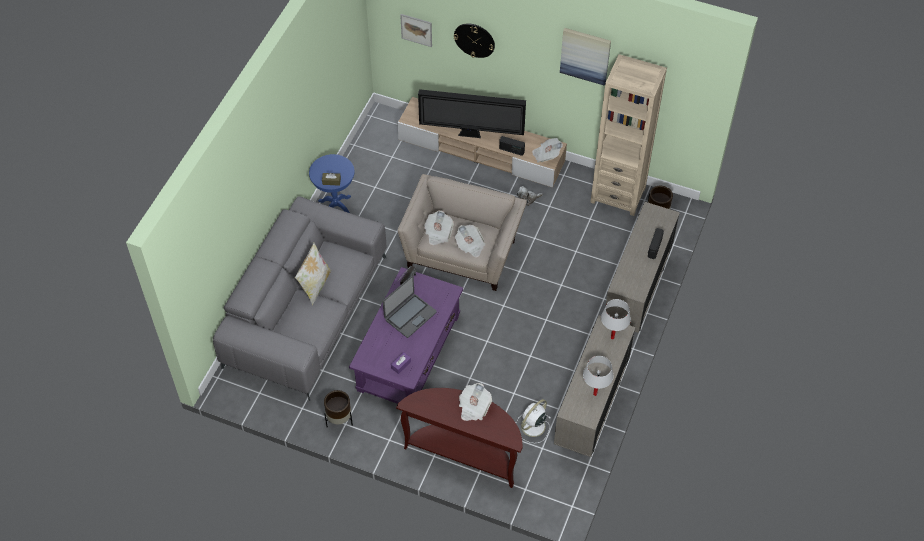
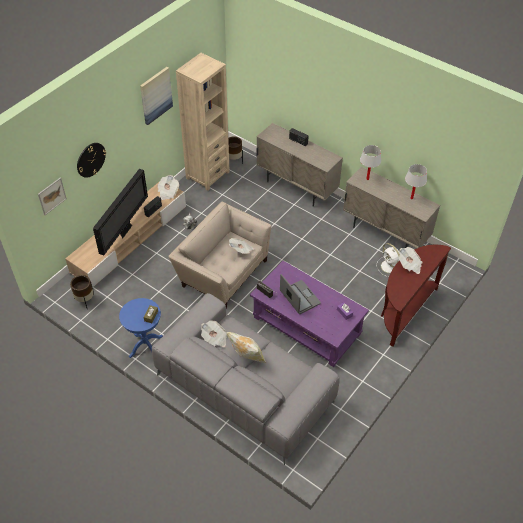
camera: 75 degrees left, 5 degrees down
(339, 420) = (358, 384): brown planter -> brown planter (85, 300)
(438, 233) = (222, 267): newspaper -> newspaper (215, 338)

